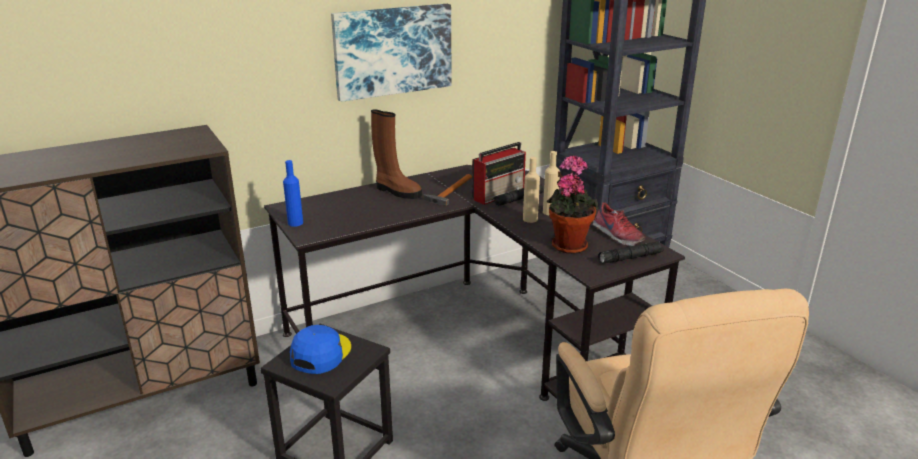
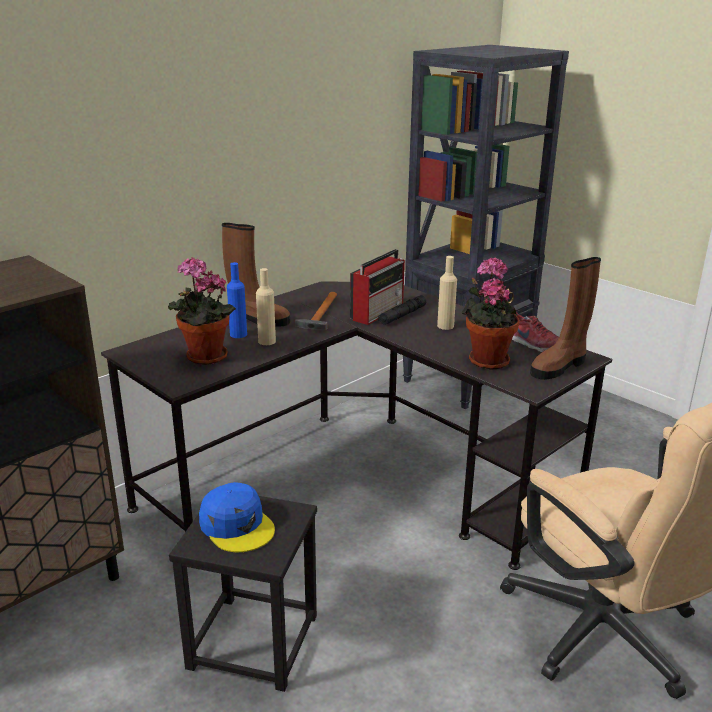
camera: 15 degrees left, 0 degrees up
(295, 223) = (155, 369): blue bottle -> blue bottle (238, 334)
(320, 354) = (237, 525): blue cap -> blue cap turned 135 degrees clockwise
(337, 218) = (203, 358): none -> potted plant
(392, 50) = (239, 150): picture -> none
(530, 219) = (428, 336): beige bottle -> beige bottle (267, 341)
(630, 258) = (559, 367): black flashlight -> brown boot

